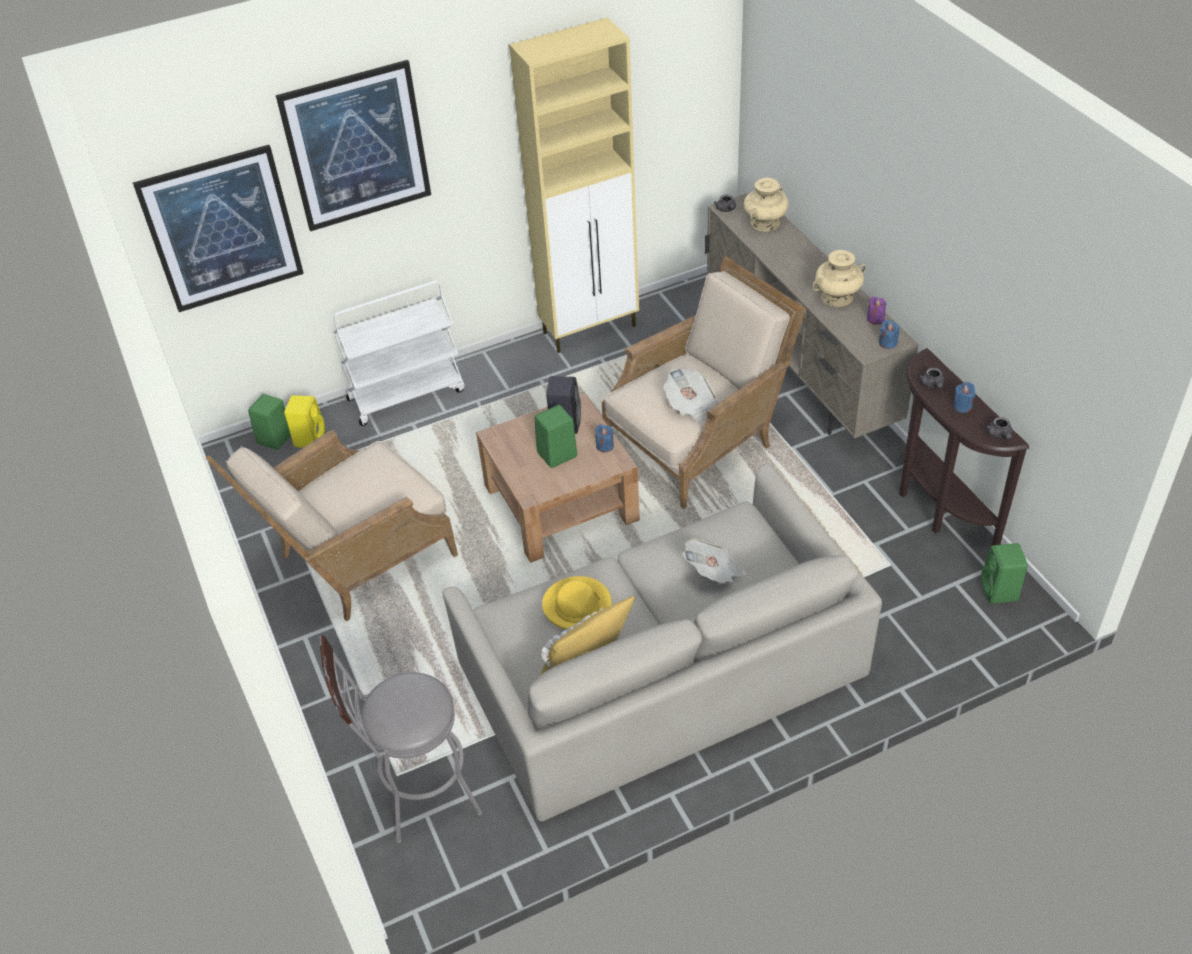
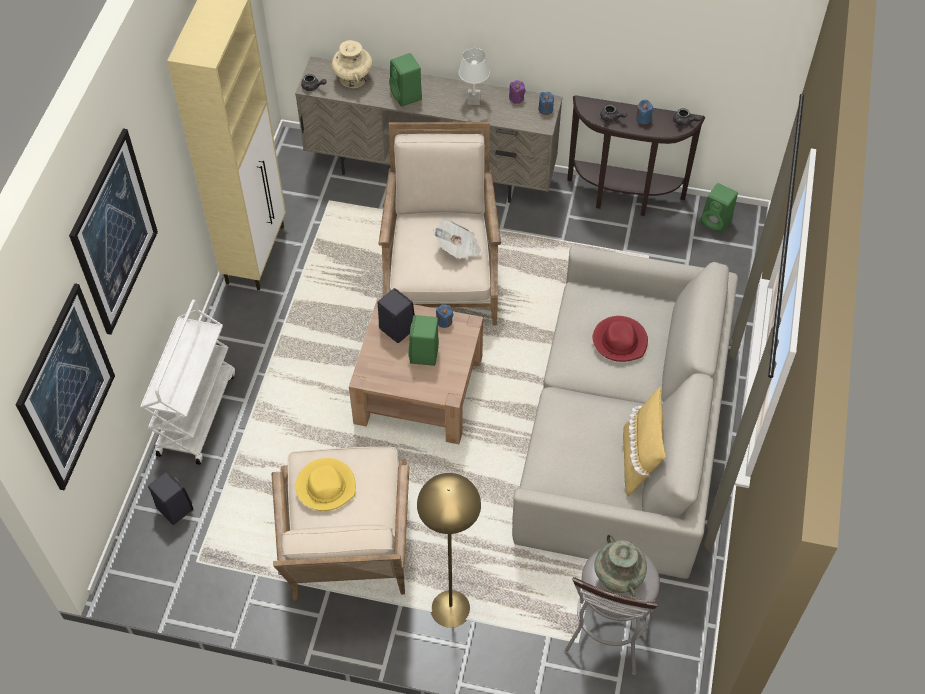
camera: 55 degrees left, 10 degrees up
(275, 439) = (148, 534): green speaker -> green speaker (407, 96)
(310, 437) = (173, 508): yellow speaker -> black speaker
(358, 660) = (450, 608): none -> yellow floor lamp
(402, 703) = (618, 577): none -> turquoise vase
(577, 606) = (581, 433): yellow hat -> yellow hat (326, 486)
(714, 572) = (620, 341): newspaper -> red hat
(837, 297) = (474, 100): beige vase -> white table lamp

